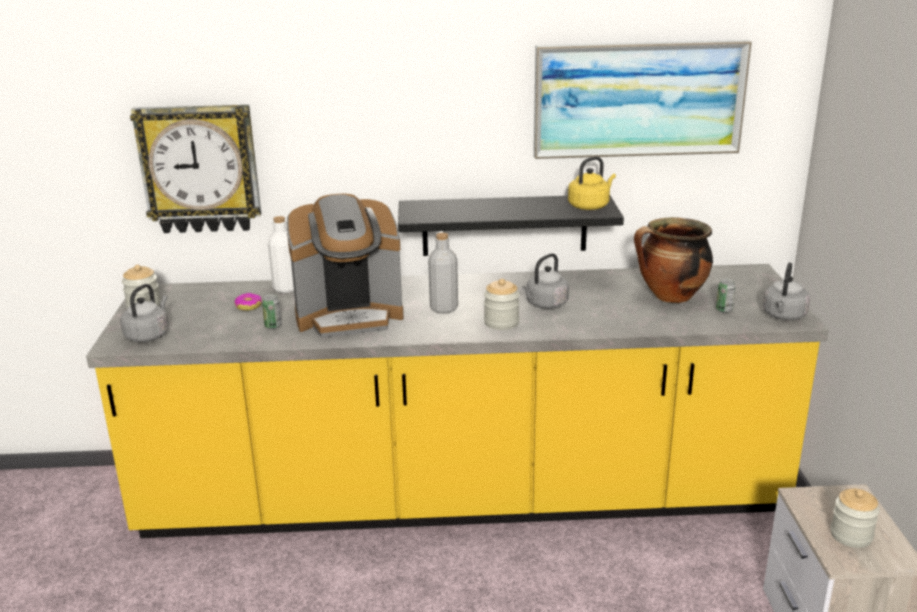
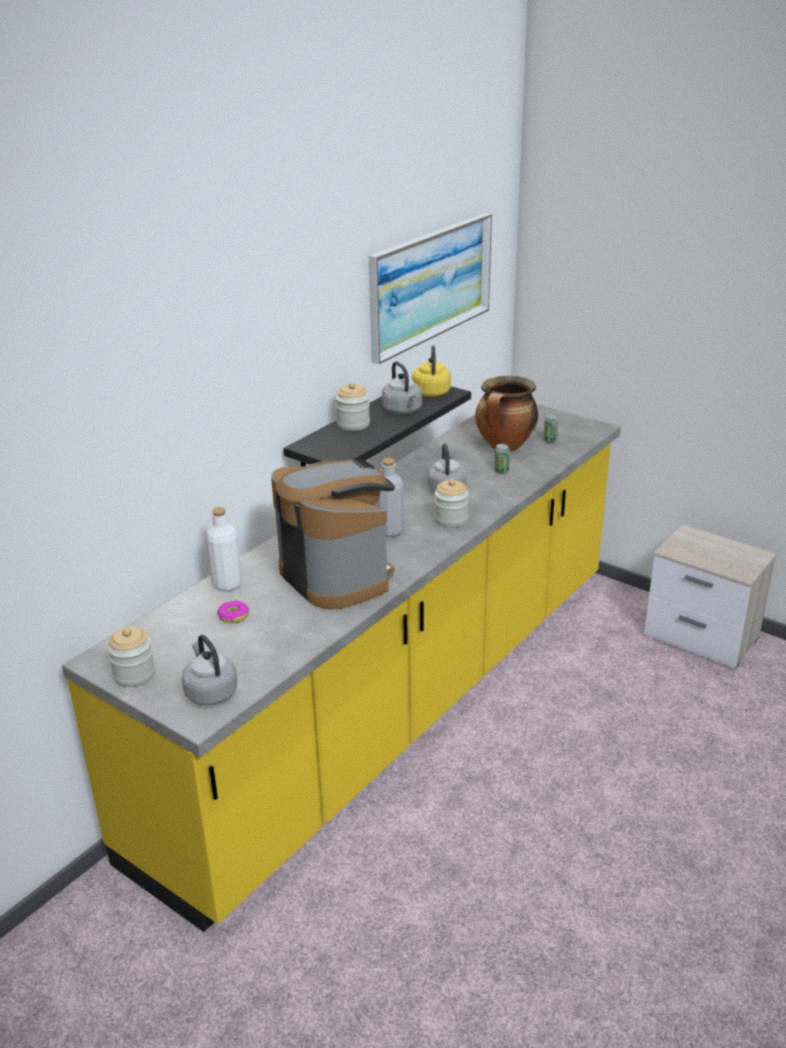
camera: 50 degrees left, 5 degrees up
(200, 169) = (113, 491): wall clock -> none
(273, 326) = (298, 618): can -> can (501, 471)
(349, 316) = (337, 575): coffee machine -> coffee machine turned 60 degrees counterclockwise
(783, 316) = (586, 428): grey kettle -> grey kettle (403, 411)
(851, 535) = (723, 557): jar -> jar (353, 424)

